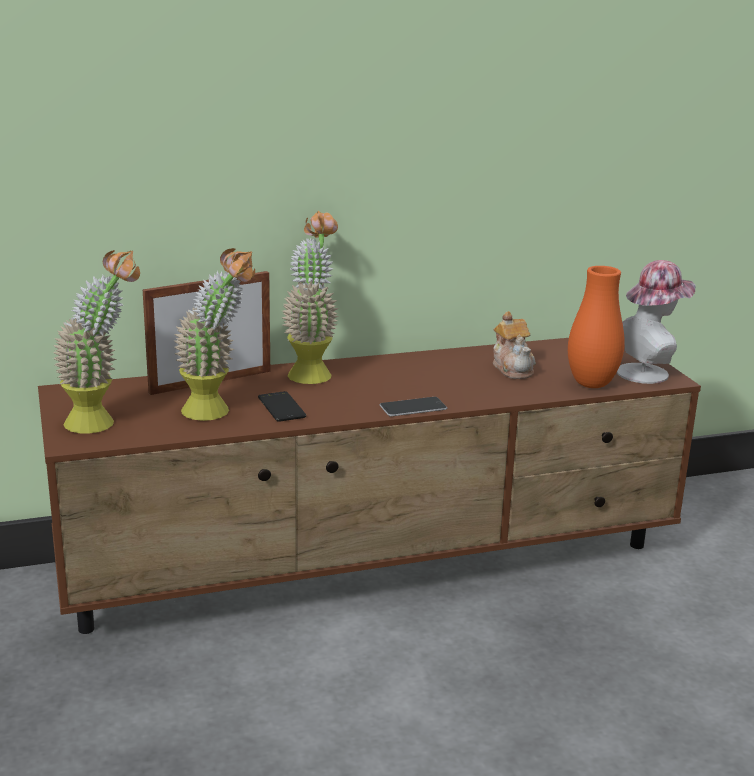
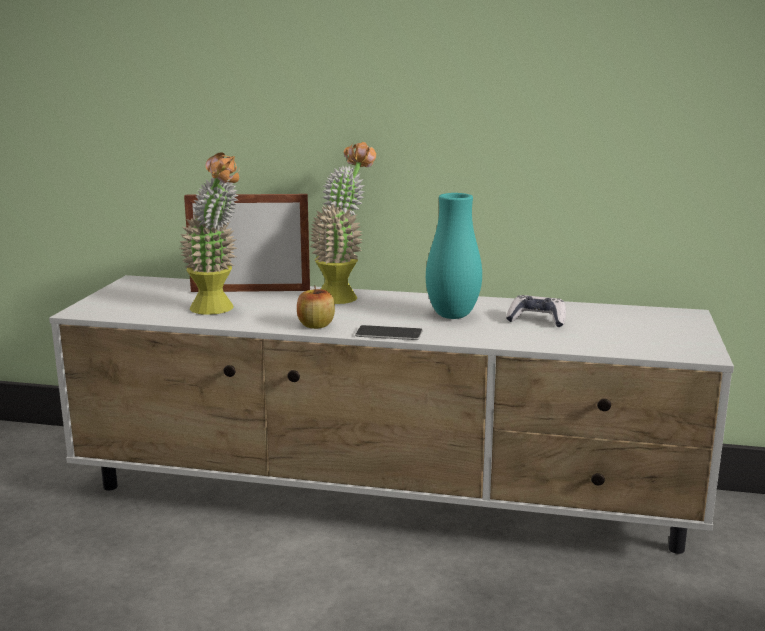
camera: 30 degrees right, 5 degrees down
(103, 422) = (126, 303): potted plant -> none
(281, 407) = (275, 315): phone -> none
(337, 411) = (316, 325): none -> apple
(375, 566) = (386, 500): brown tv stand -> white tv stand
(439, 377) = (452, 315): none -> turquoise vase
(513, 368) = (537, 320): teapot -> game controller
(591, 384) = (601, 344): orange vase -> none
(648, 372) = (685, 345): hat -> none

